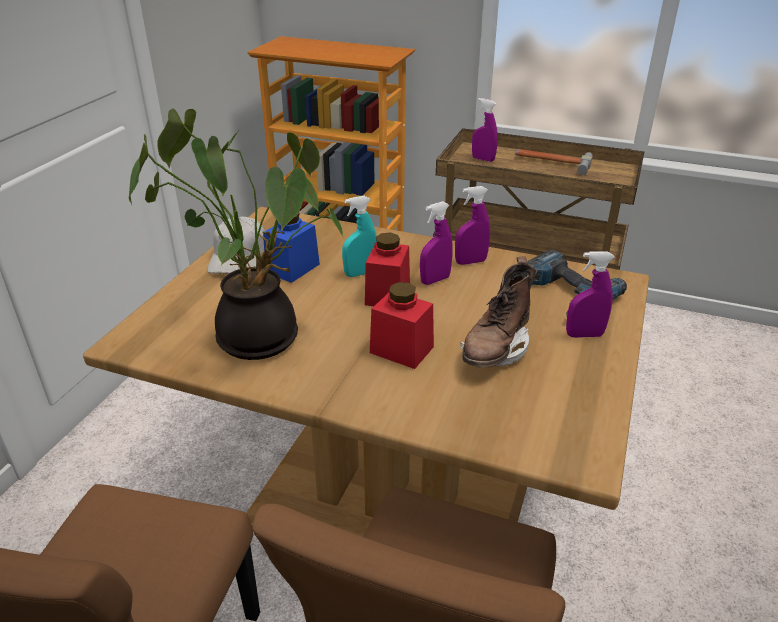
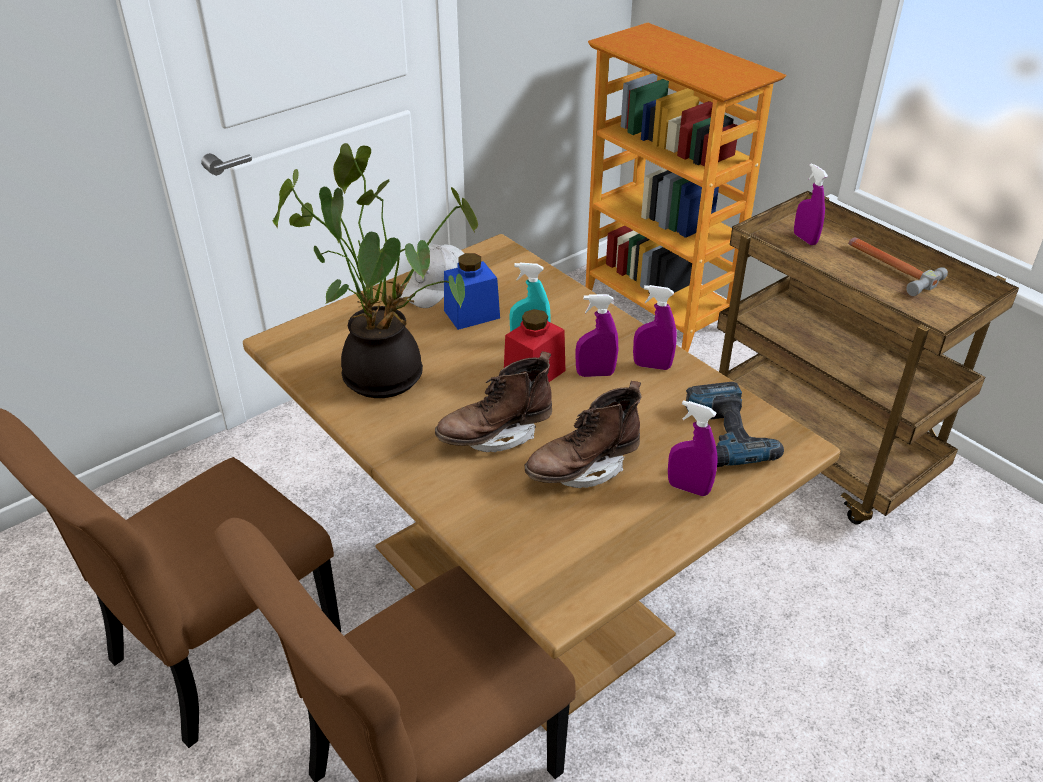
camera: 30 degrees right, 5 degrees up
(401, 350) = (495, 434): red jar -> brown boot

